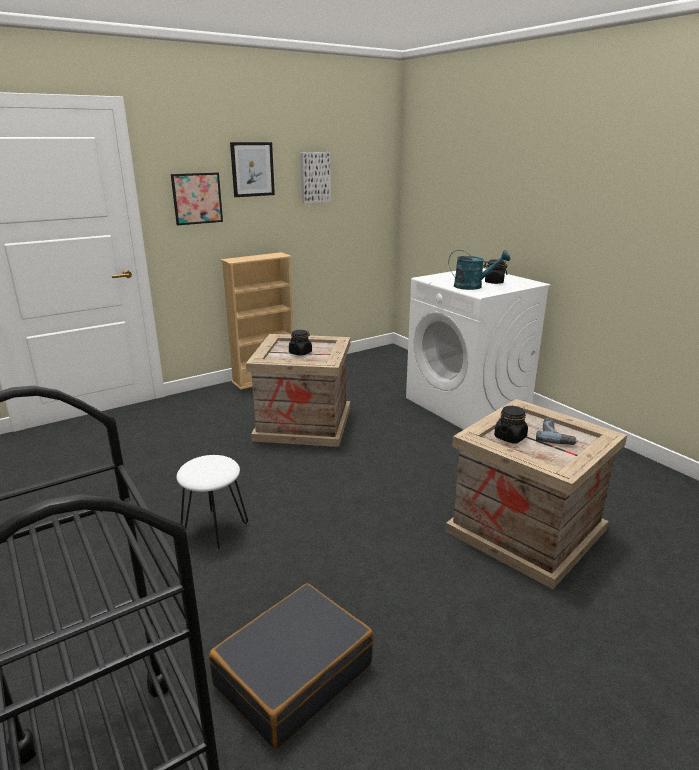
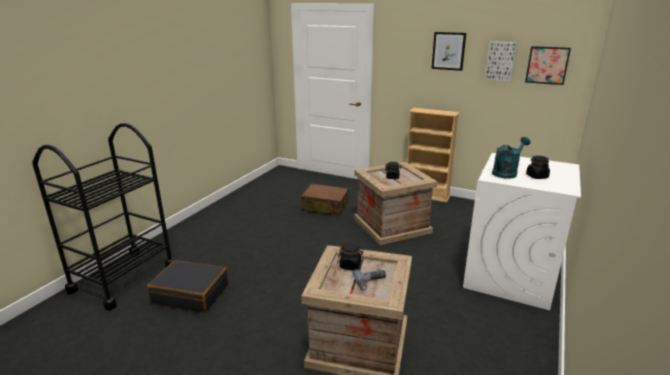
camera: 60 degrees right, 0 degrees up
(185, 450) = (325, 206): none -> brown suitcase
(197, 198) = (406, 66): picture -> picture (547, 65)
(215, 530) = (269, 240): white stool -> none
(473, 286) = (507, 172): turquoise watering can -> turquoise watering can turned 105 degrees counterclockwise

